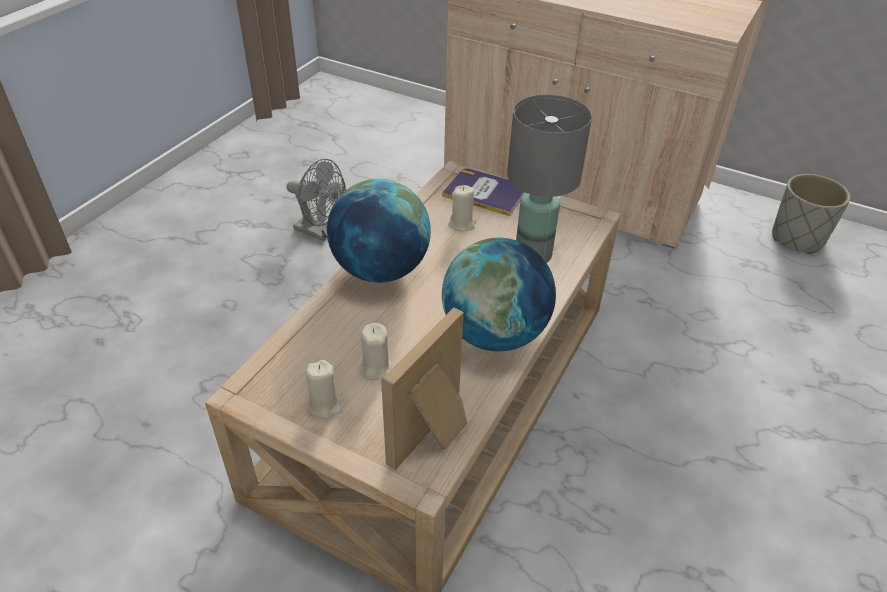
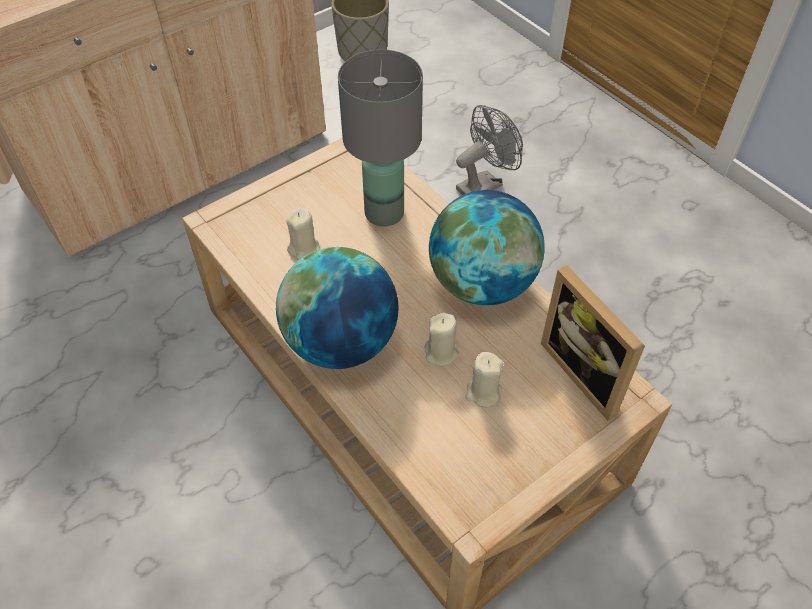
camera: 65 degrees left, 10 degrees up
(321, 232) = (77, 422): grey fan -> grey fan (484, 184)
(325, 405) = (516, 450): beige candle -> beige candle (441, 353)
(485, 192) = (264, 209): book -> none

